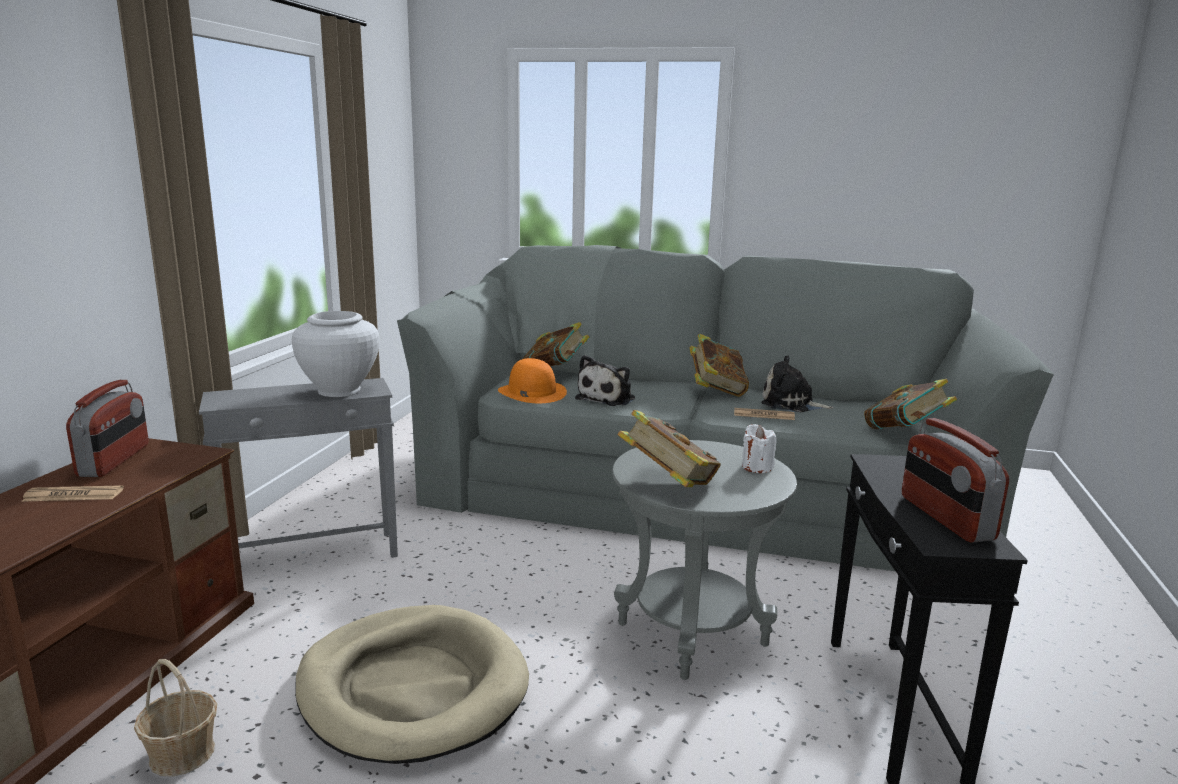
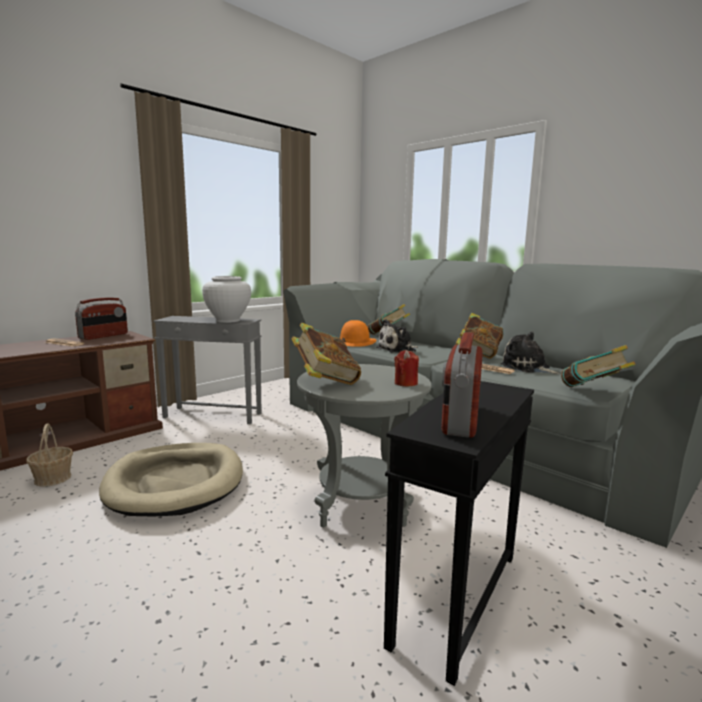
camera: 30 degrees right, 5 degrees down
(757, 467) = (406, 383): white candle -> red candle

